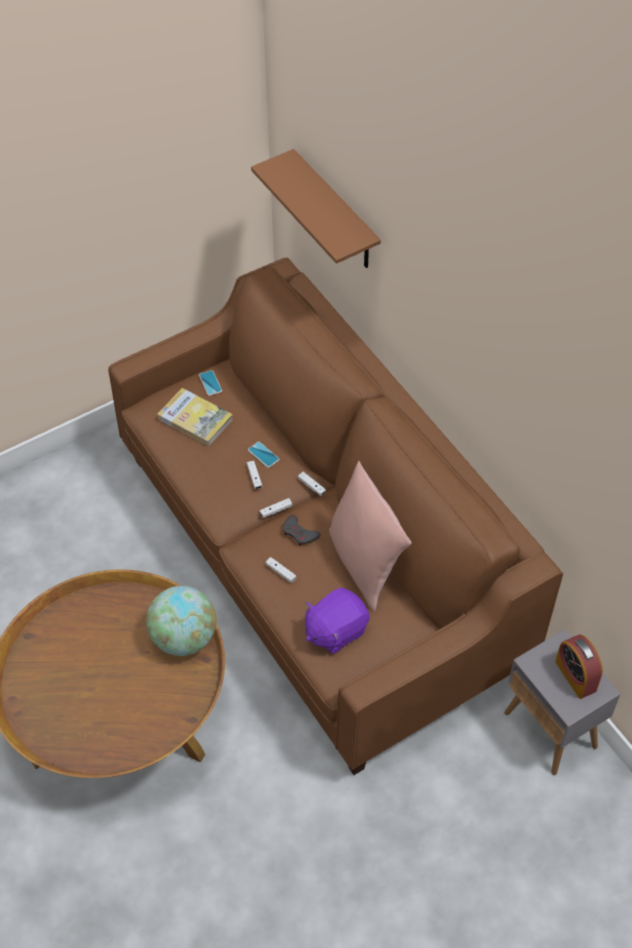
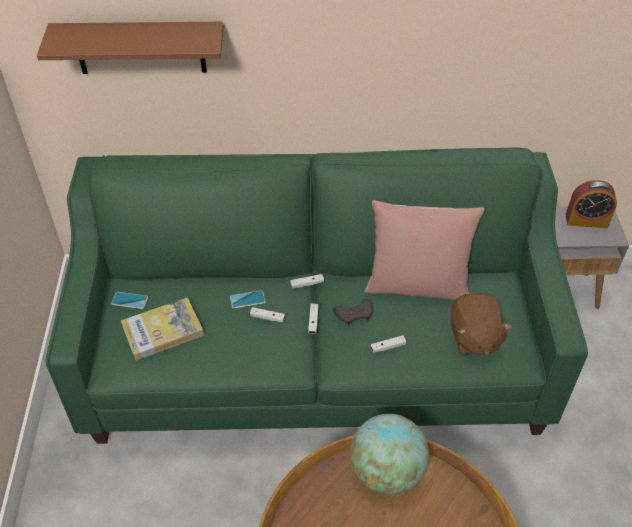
camera: 60 degrees left, 5 degrees down
(317, 559) = (314, 356): brown sofa -> green sofa
(335, 630) = (473, 337): purple plush toy -> brown plush toy

